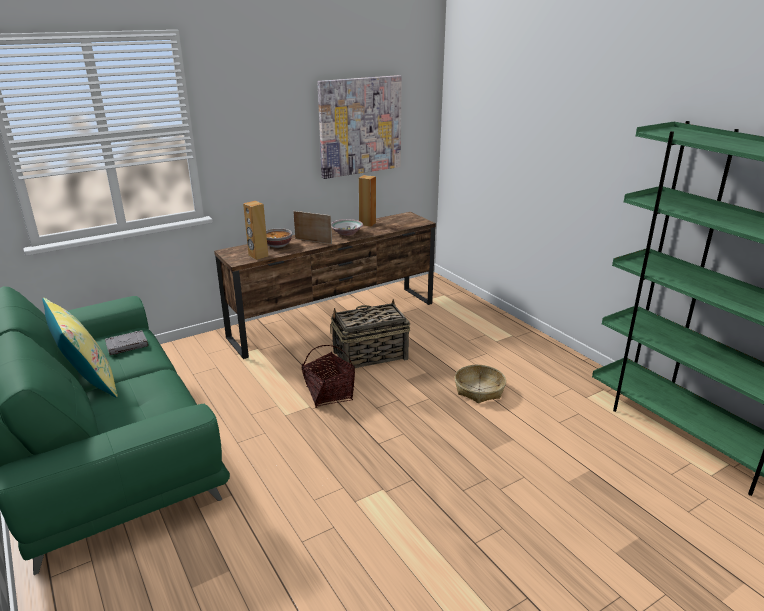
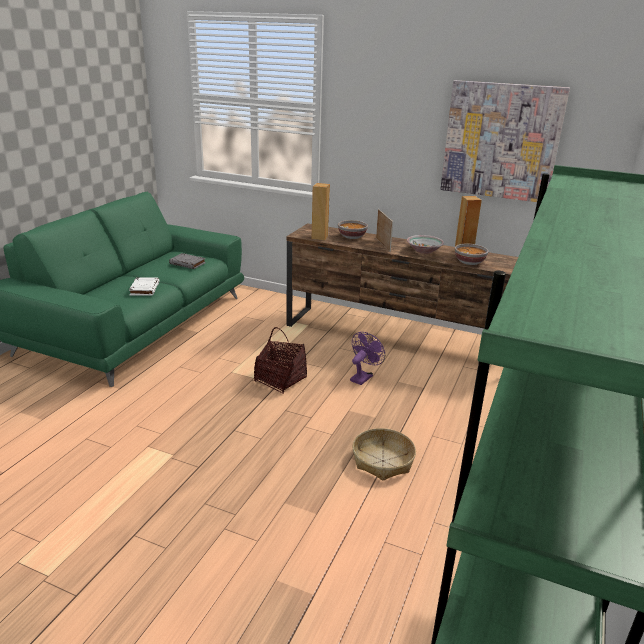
camera: 55 degrees right, 0 degrees up
(88, 382) = (133, 270): yellow pillow -> none
(152, 386) = (144, 289): none -> white book
(369, 355) = (363, 377): basket -> purple fan
(387, 228) = (469, 262): none -> bowl

